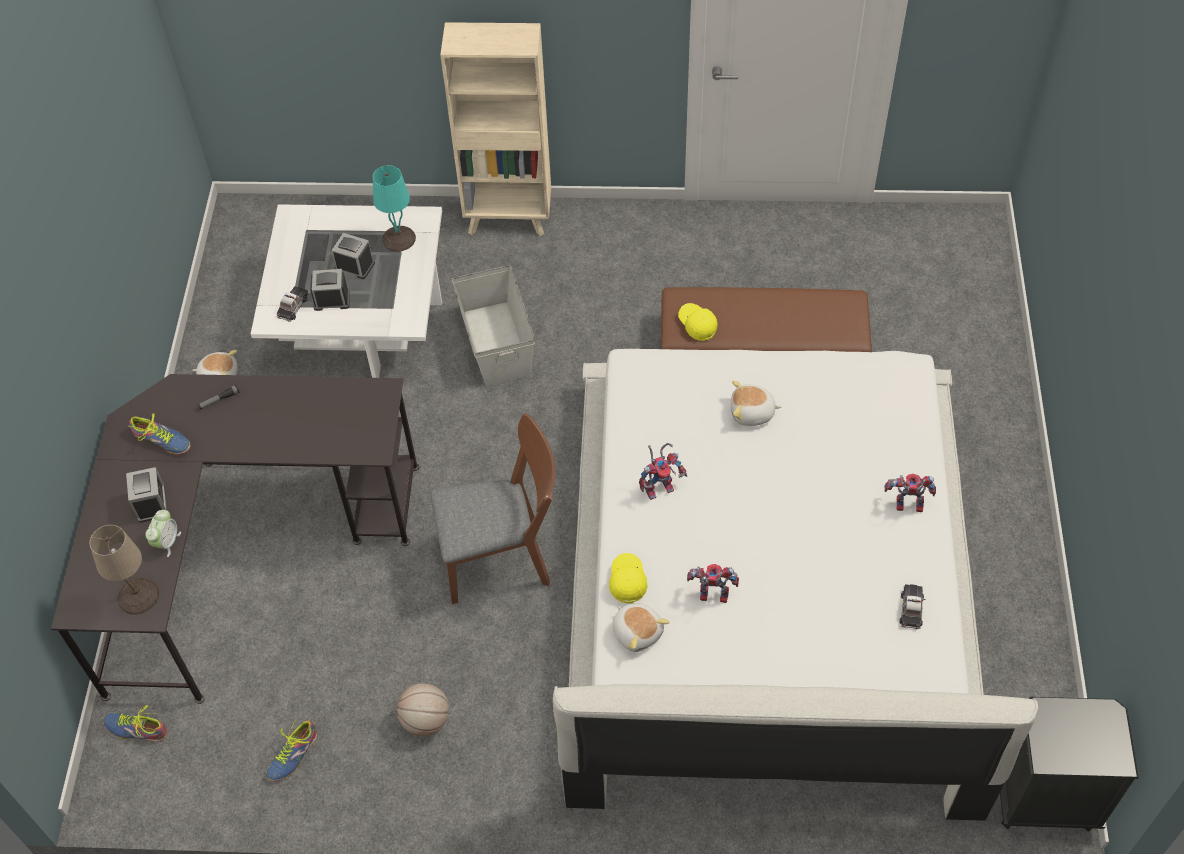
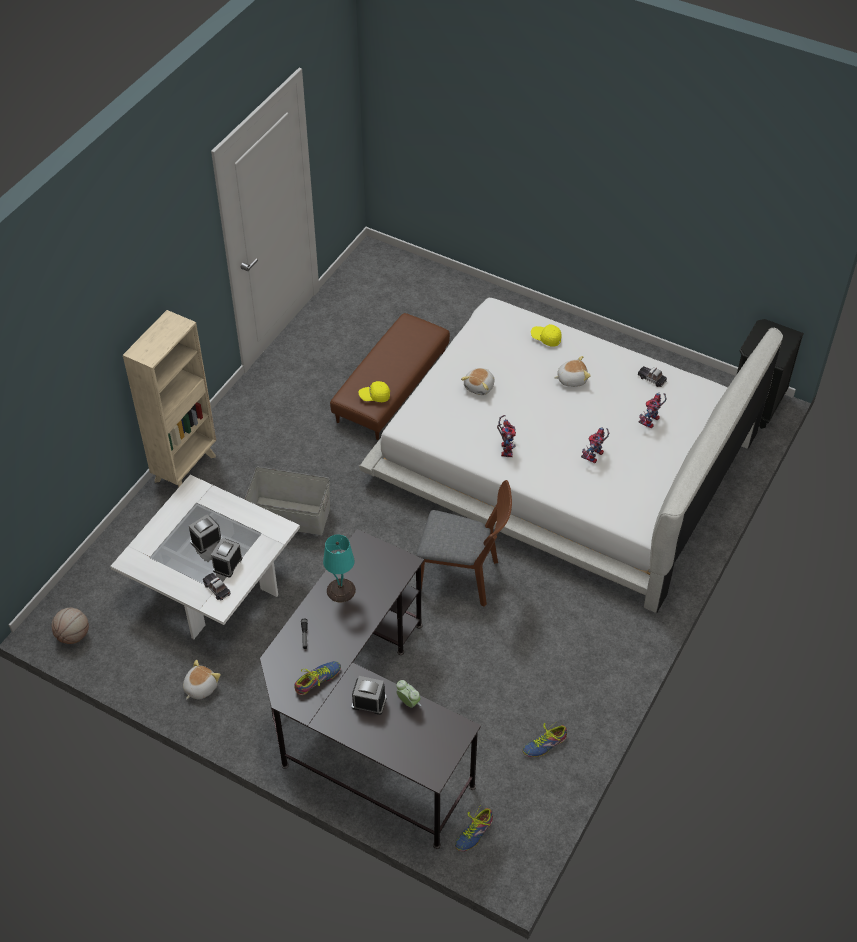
camera: 65 degrees left, 5 degrees down
(138, 595) = (442, 732): beige table lamp -> none
(293, 755) = (545, 744): shoe -> shoe turned 90 degrees clockwise
(398, 238) = (200, 508): turquoise table lamp -> turquoise table lamp (340, 590)
(425, 720) = (559, 662): basketball -> basketball (73, 635)
(503, 558) = (464, 577): brown chair -> brown chair turned 90 degrees clockwise
(627, 581) = (562, 490): yellow cap -> yellow cap (546, 338)
(637, 631) = (599, 499): plush toy -> plush toy (571, 379)
(906, 506) = (586, 350): toy robot -> toy robot (651, 423)

